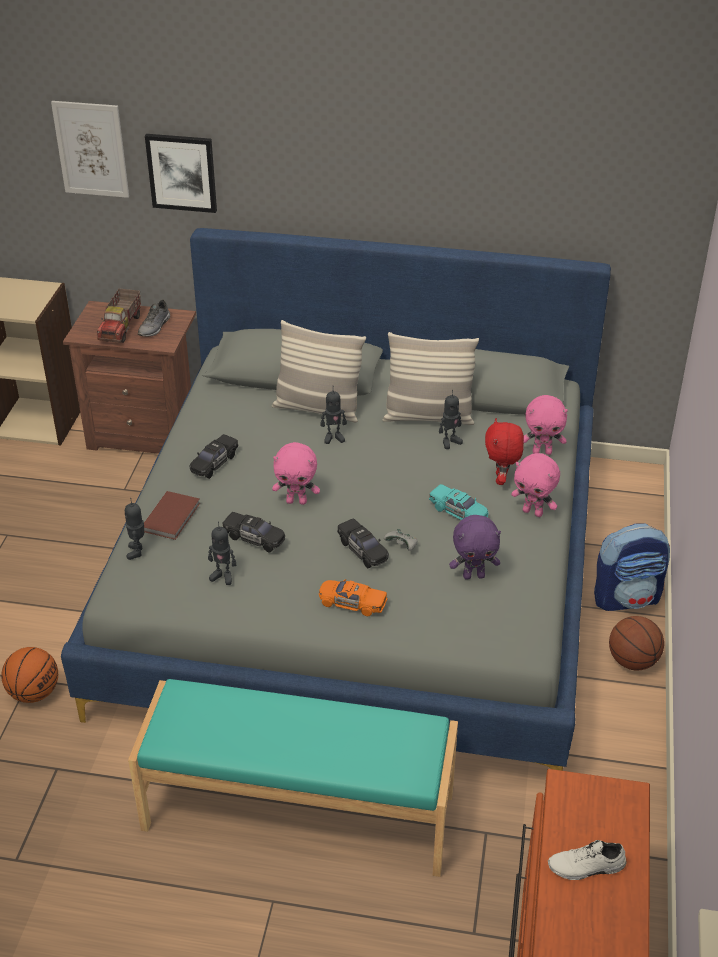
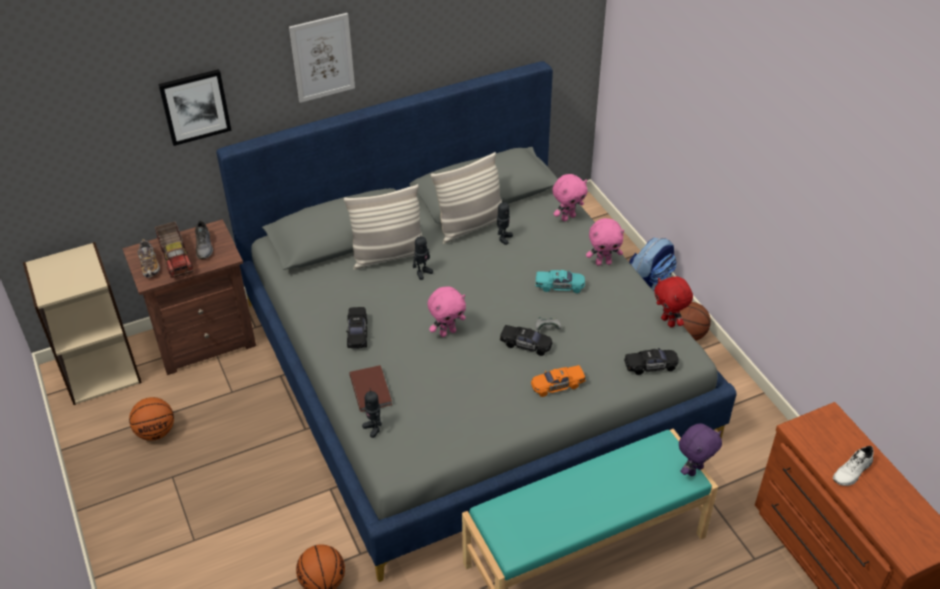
camera: 35 degrees left, 5 degrees up
(31, 491) = (156, 432): none -> basketball
(91, 149) = (106, 115): picture -> picture (322, 57)
(95, 323) = (149, 265): none -> shoe
(223, 576) = (455, 413): toy robot -> none
(254, 538) = (449, 374): black toy car -> black toy car (651, 366)
(474, 575) = (611, 325): purple plush toy -> purple plush toy (694, 469)
(501, 479) = (562, 249): red plush toy -> red plush toy (669, 322)

